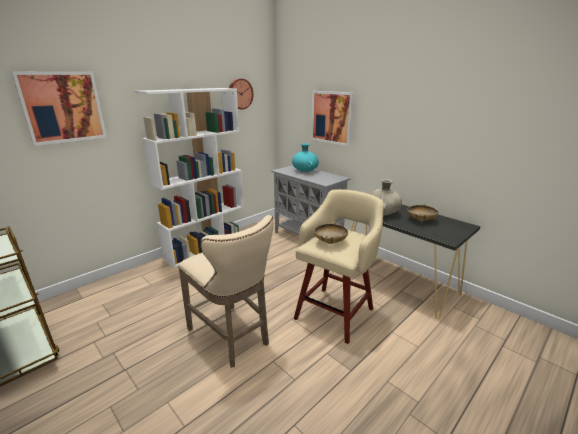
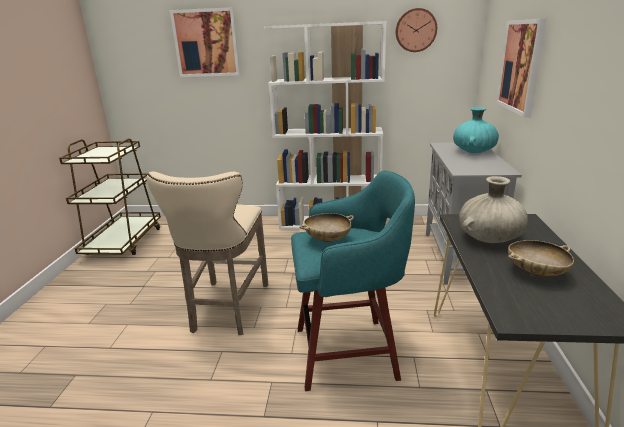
camera: 50 degrees right, 0 degrees up
(335, 312) = (349, 352): beige stool -> turquoise stool

